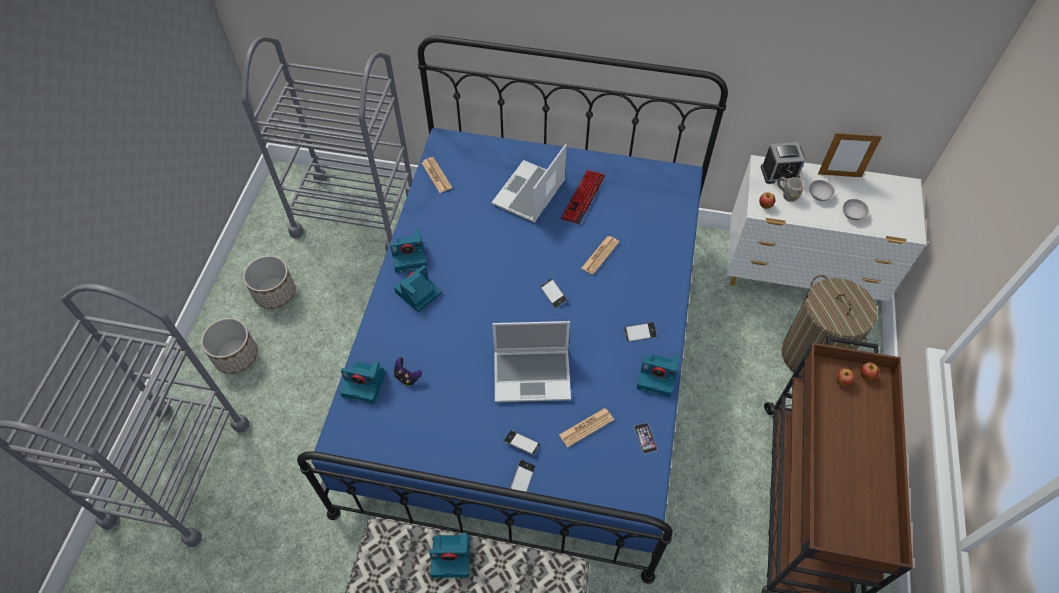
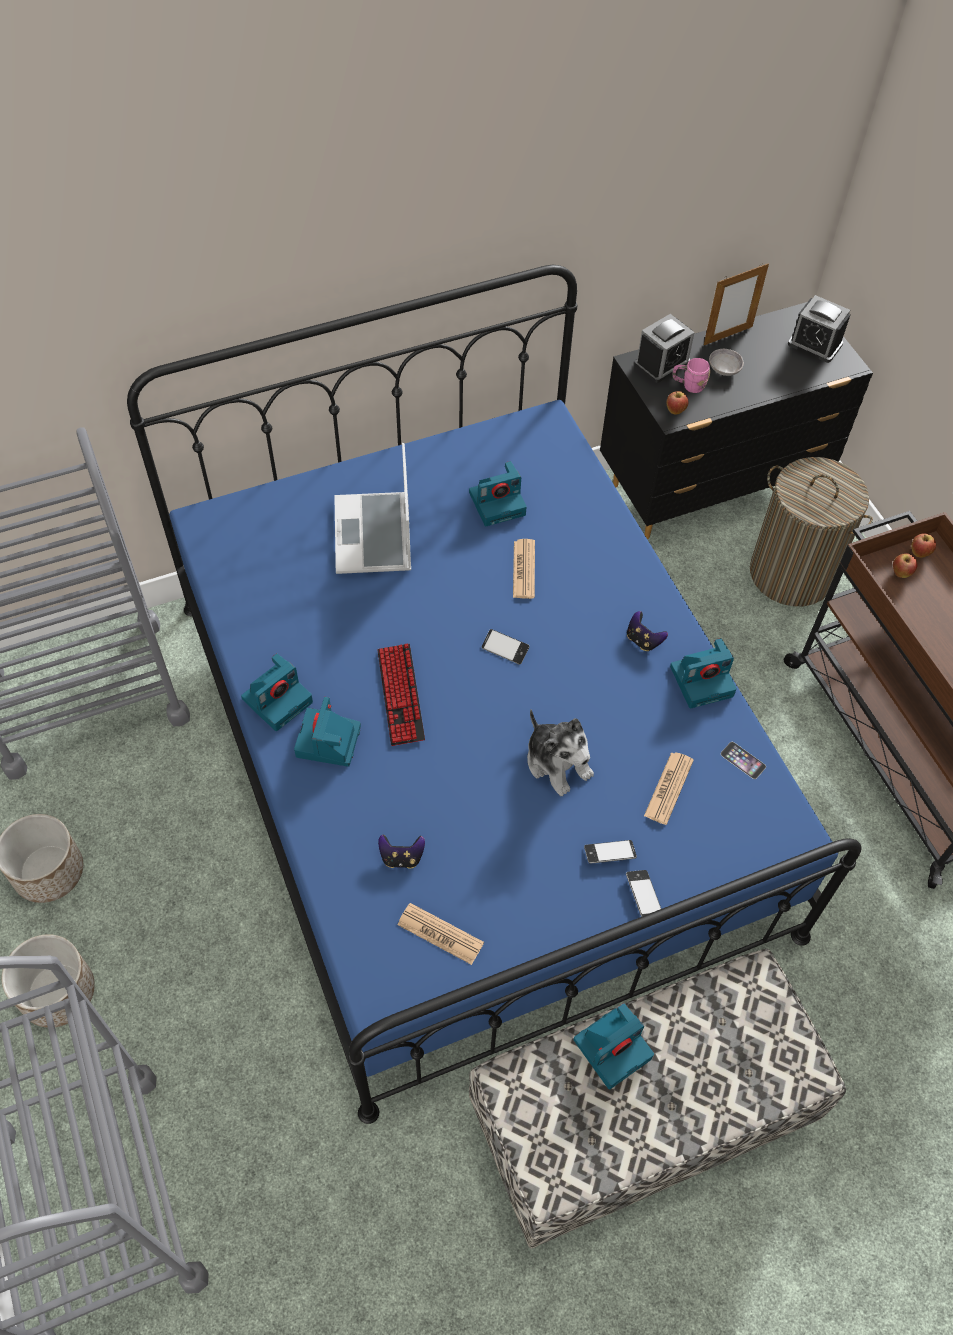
camera: 35 degrees left, 0 degrees up
(365, 384) = (352, 899): camera -> camera (498, 502)
(436, 175) = (228, 573): newspaper -> newspaper (440, 934)
(533, 375) = (557, 762): laptop -> plush toy
(583, 197) = (447, 507): keyboard -> keyboard (400, 695)
(640, 333) = (643, 640): phone -> game controller
(786, 194) = (688, 385): grey mug -> pink mug
(799, 275) = (712, 487): white dresser -> black dresser
(852, 214) = (775, 375): grey bowl -> none
(897, 207) = (814, 344): none -> alarm clock

